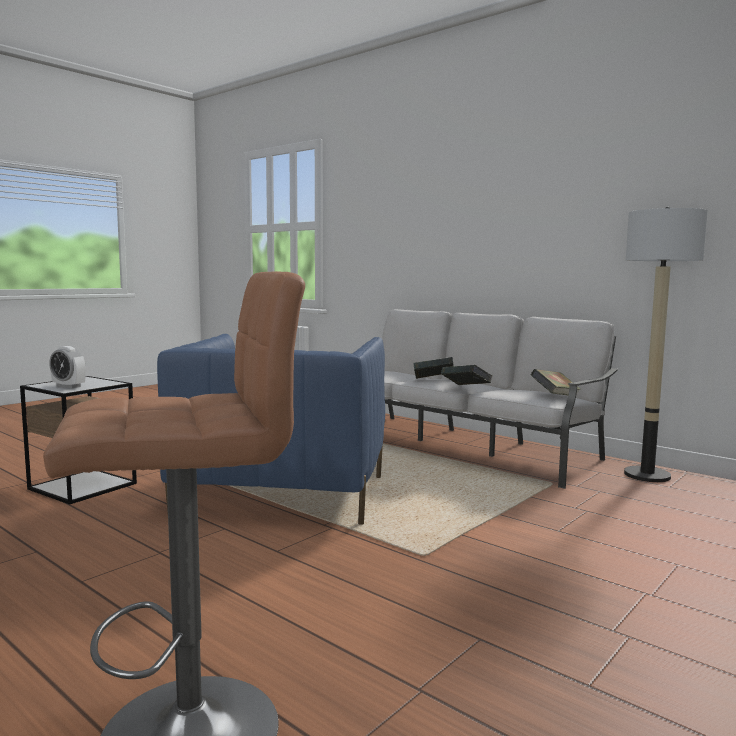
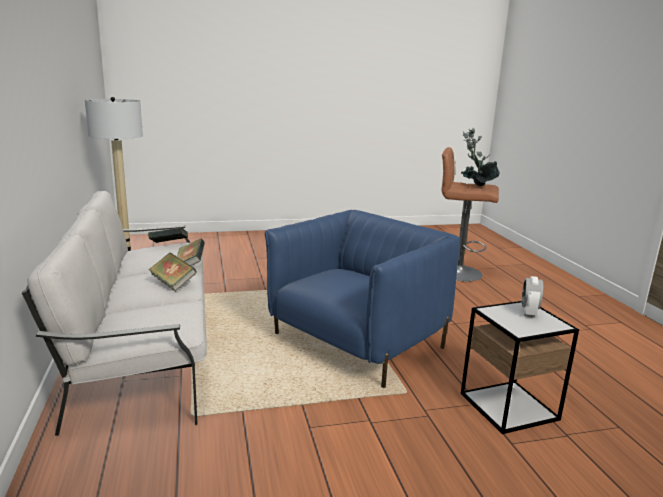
camera: 145 degrees left, 10 degrees up
(68, 386) = (529, 312): alarm clock -> alarm clock turned 135 degrees counterclockwise
(153, 412) = (475, 186): none -> potted plant

